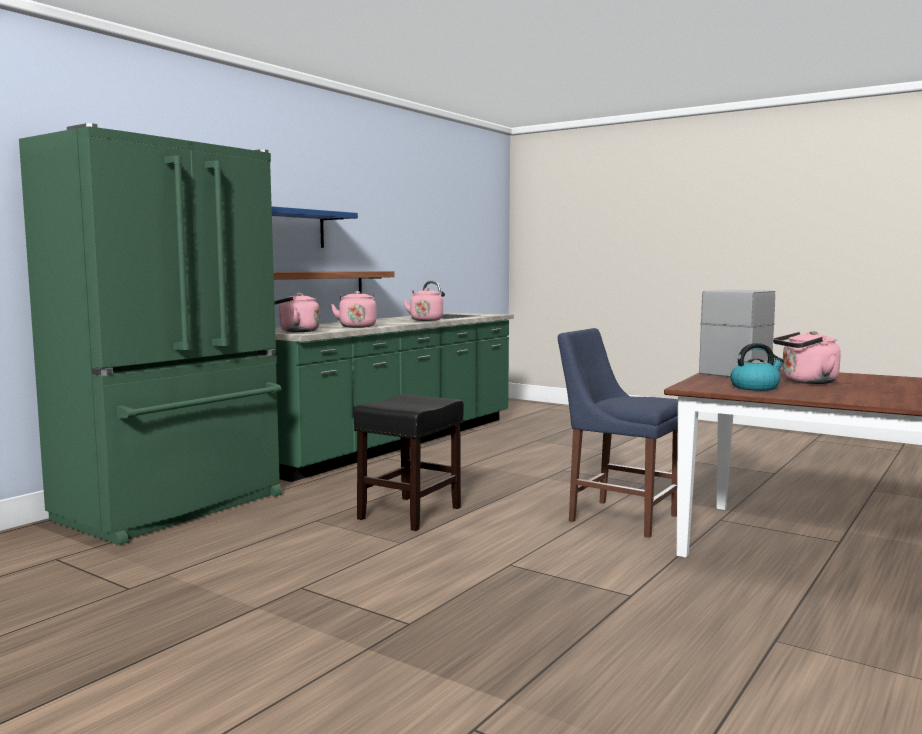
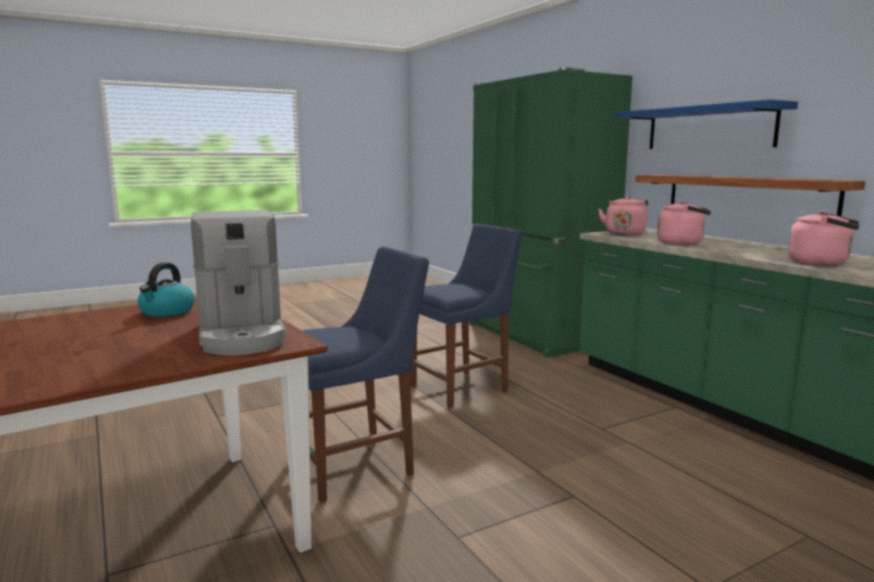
camera: 115 degrees right, 5 degrees up
(410, 513) = (463, 388): black stool -> blue chair
(806, 382) = (131, 336): pink kettle -> none

